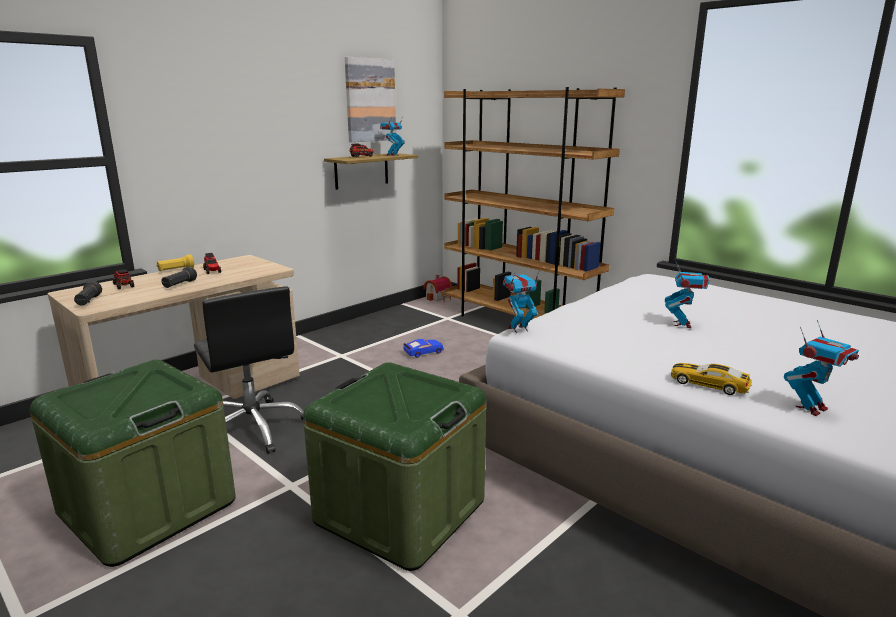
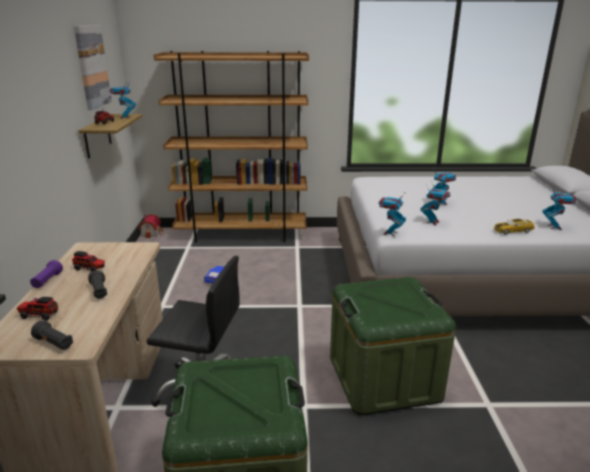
camera: 45 degrees left, 5 degrees up
(176, 270) = (47, 281): yellow flashlight -> purple flashlight
(606, 337) = (432, 222): none -> toy robot

